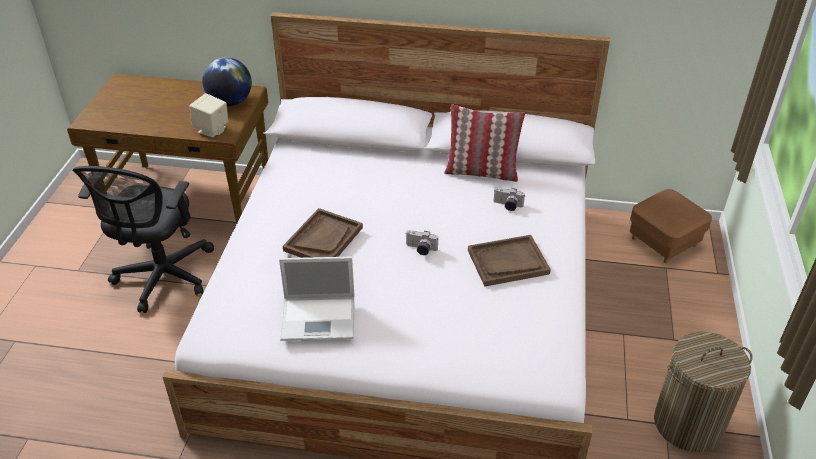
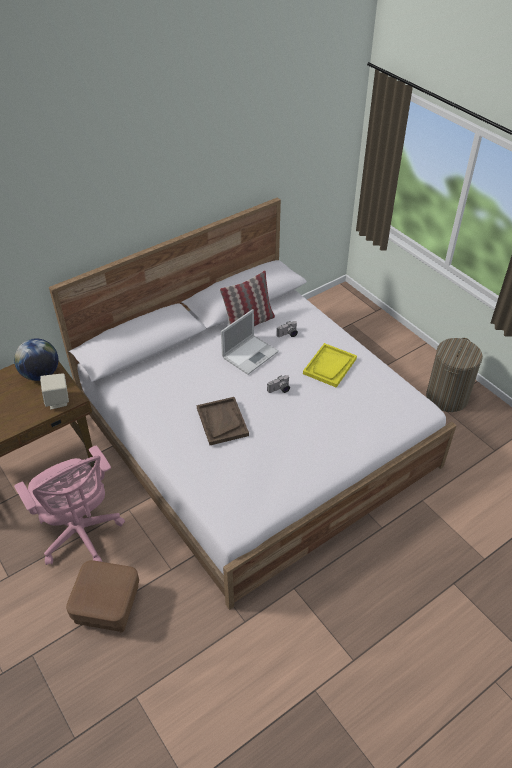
camera: 45 degrees left, 5 degrees up
(162, 279) = (81, 534): black office chair -> pink office chair
(320, 318) = (285, 466): laptop -> laptop (250, 354)
(507, 262) = (330, 366): brown tray -> yellow tray
(664, 242) = (334, 310): brown ottoman -> brown ottoman (108, 608)

